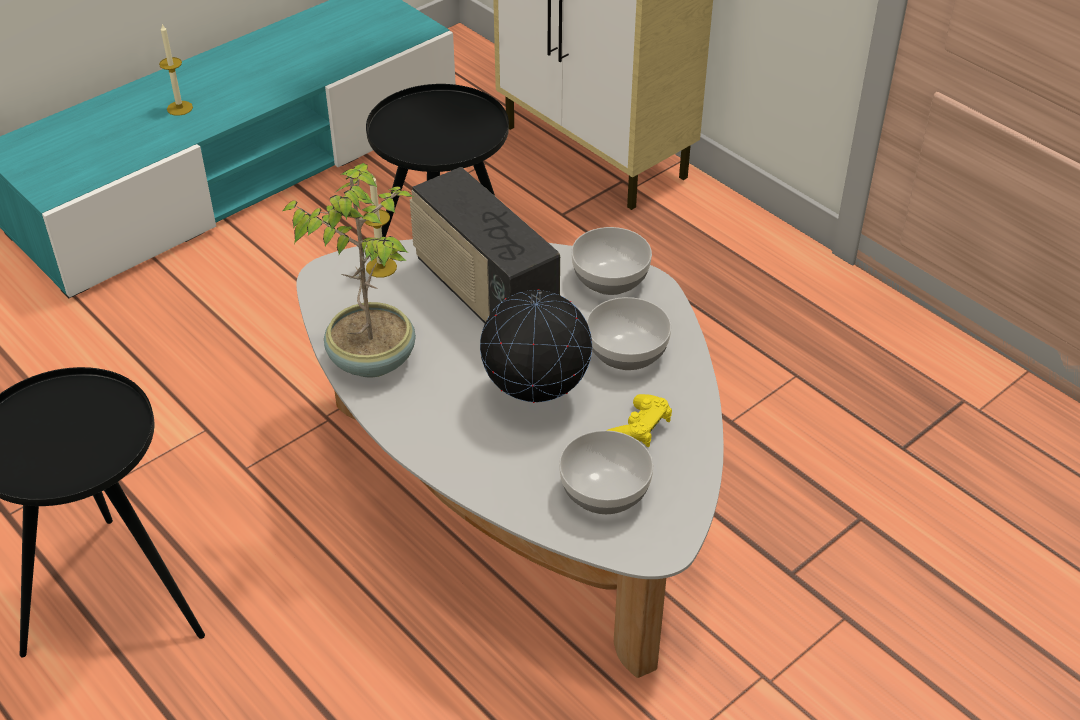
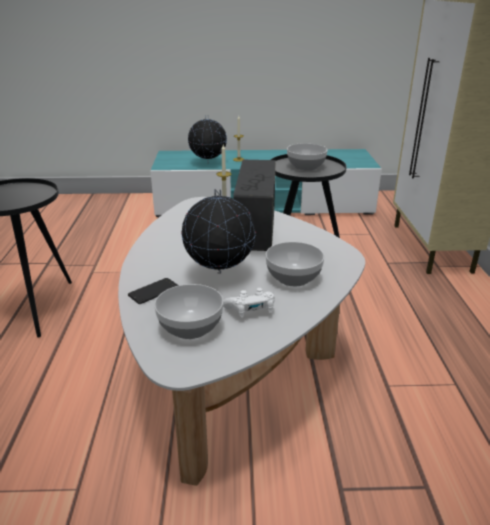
camera: 40 degrees right, 15 degrees down
(134, 144) = (208, 163): none -> globe
(372, 358) = (171, 231): potted plant -> none
(495, 470) = (154, 291): none -> phone
(609, 280) = (326, 248): bowl -> bowl (305, 166)
(639, 430) = (251, 311): yellow game controller -> white game controller

